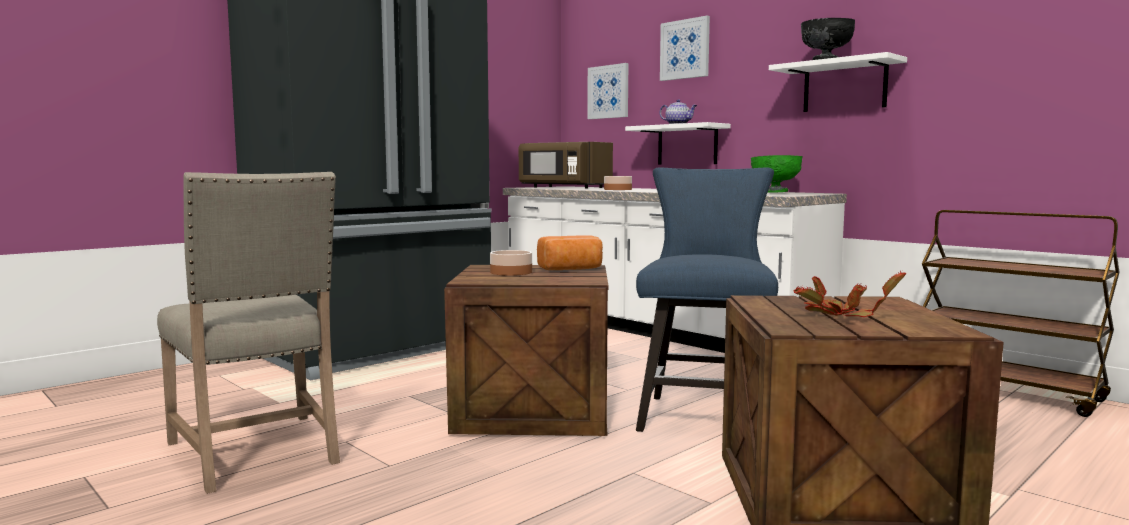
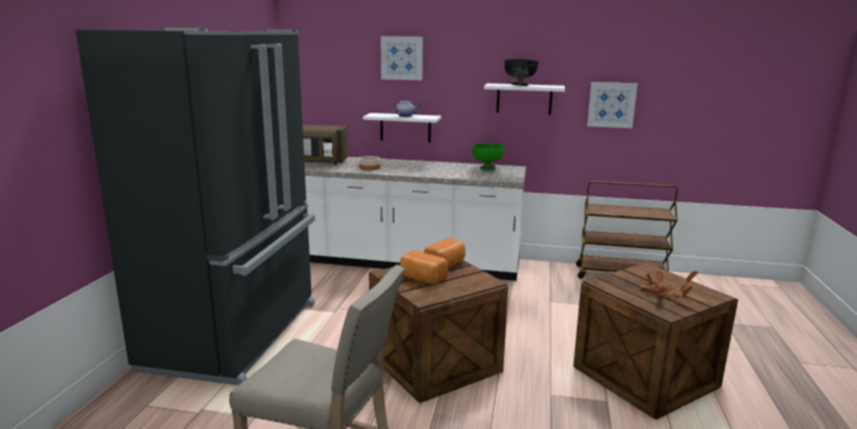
camera: 35 degrees left, 10 degrees up
(511, 272) = (421, 279): bowl -> bread
(608, 92) = (330, 81): picture -> picture (611, 105)
(704, 413) = (523, 335): blue chair -> none

